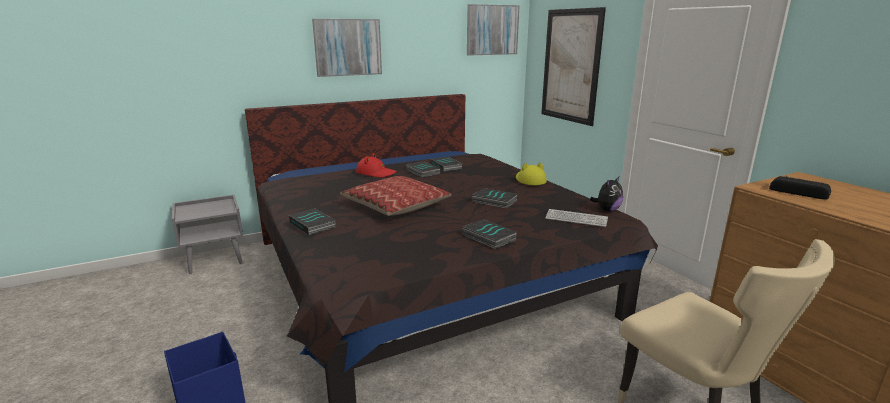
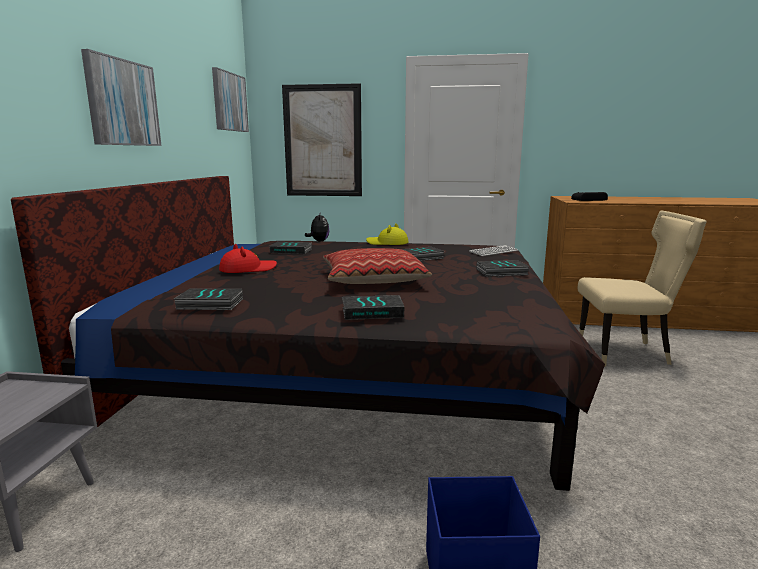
camera: 55 degrees left, 5 degrees down
(422, 172) = (287, 258): book -> book (209, 304)
(607, 210) = (484, 245): plush toy -> plush toy (318, 241)

